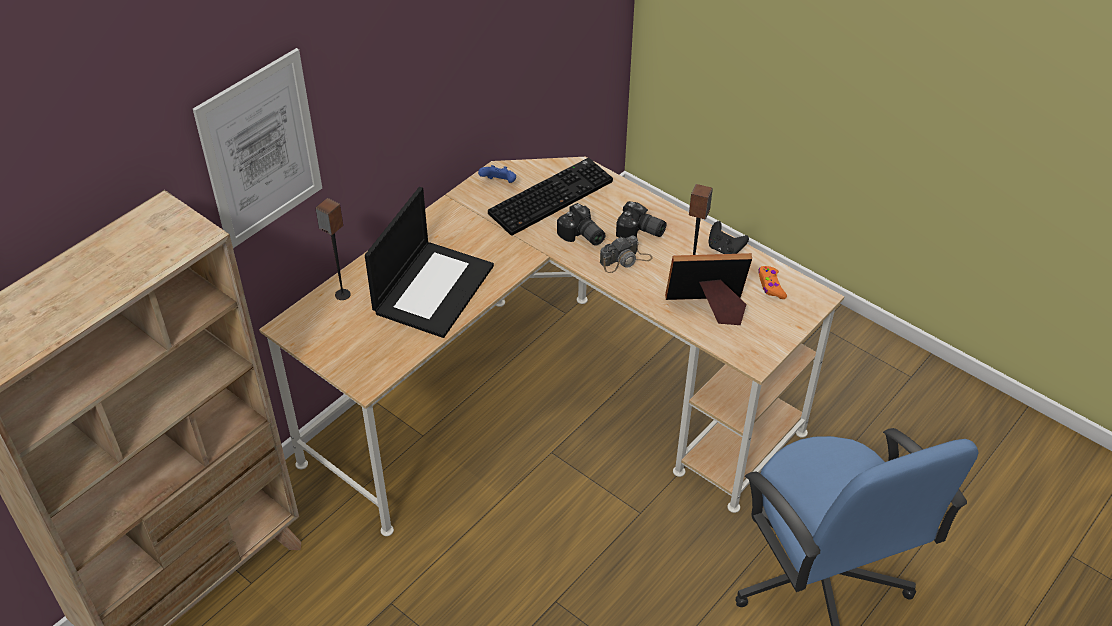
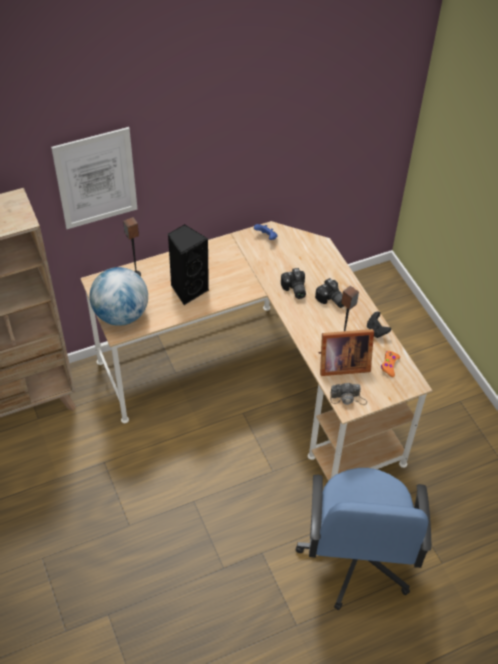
camera: 25 degrees right, 5 degrees up
(355, 357) = (121, 315): none -> globe
(433, 288) = (188, 289): laptop -> black speaker
(550, 196) = (292, 256): keyboard -> none
(625, 260) = (311, 315): camera -> camera (348, 398)
(708, 308) = (341, 364): picture frame -> picture frame turned 150 degrees clockwise

